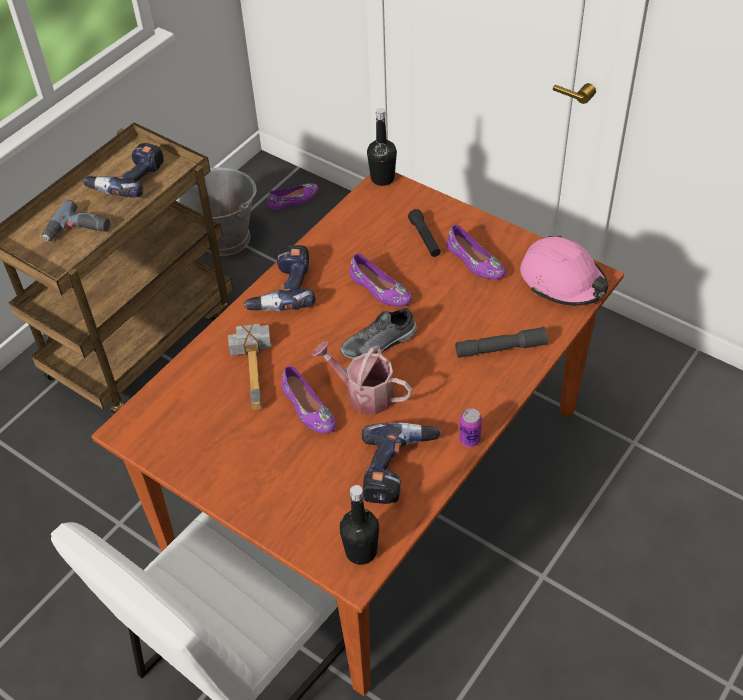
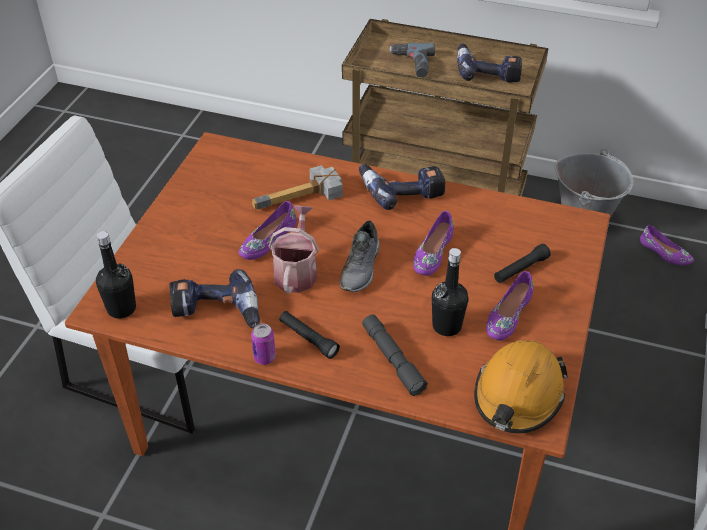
camera: 70 degrees right, 5 degrees down
(379, 344) = (361, 268): grey shoe -> grey shoe turned 120 degrees counterclockwise
(382, 178) = (589, 220): black bottle -> black bottle (446, 326)
(456, 402) = (308, 339): none -> black flashlight
(562, 281) = (518, 395): pink hard hat -> orange hard hat

